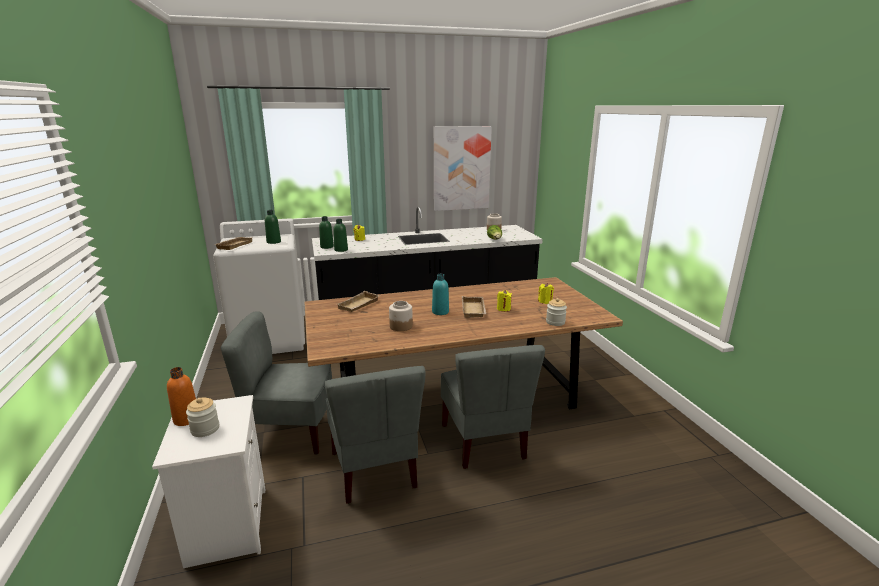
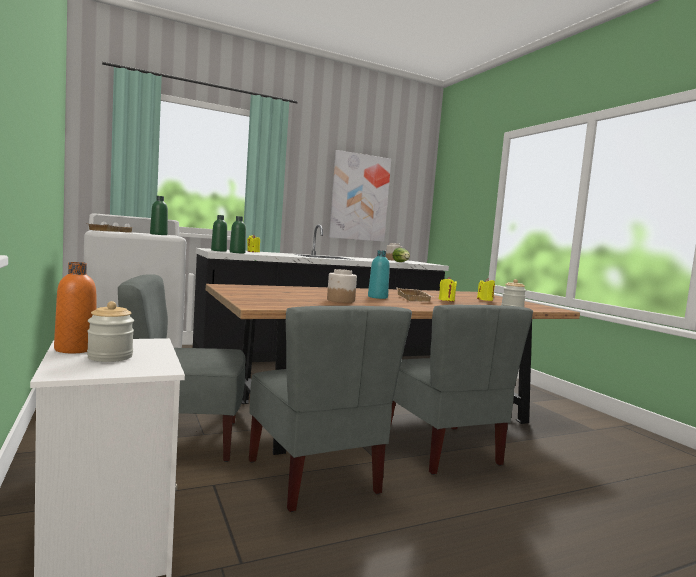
camera: 10 degrees left, 15 degrees down
(359, 305) = (277, 289): beige tray -> none

